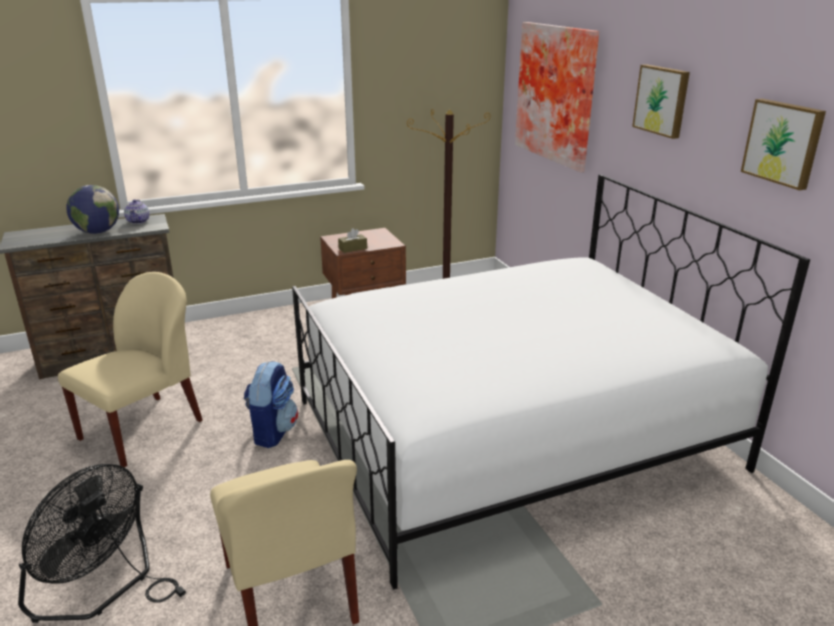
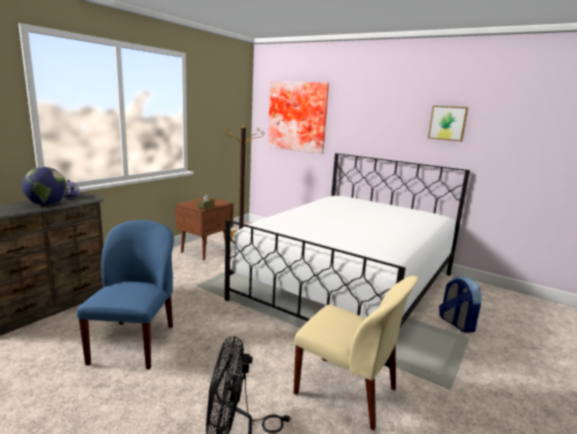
camera: 35 degrees left, 10 degrees down
(144, 429) = (134, 343): beige chair -> blue chair
(272, 431) = (227, 319): backpack -> backpack (456, 324)
(662, 100) = (373, 112): picture -> none

